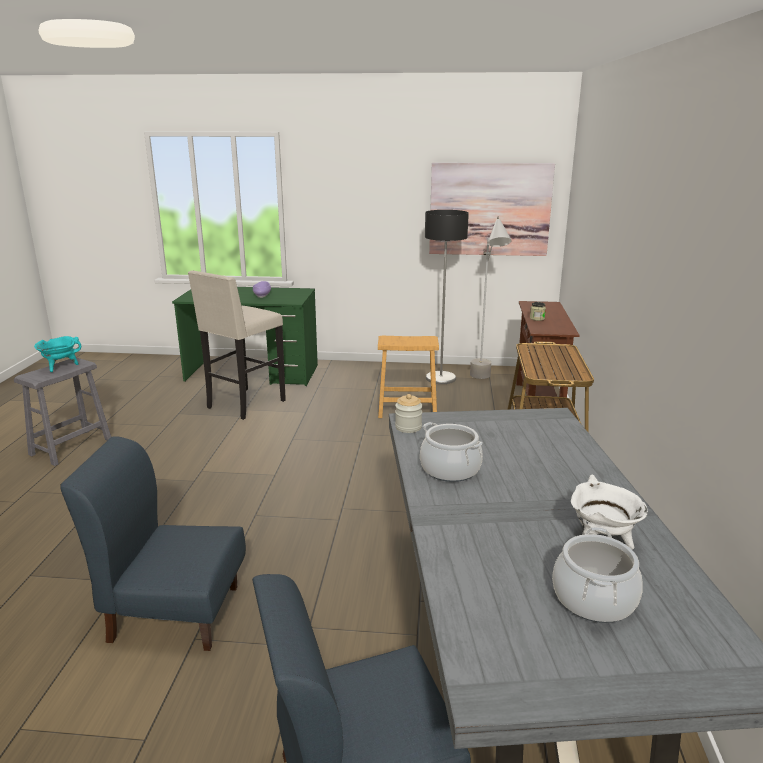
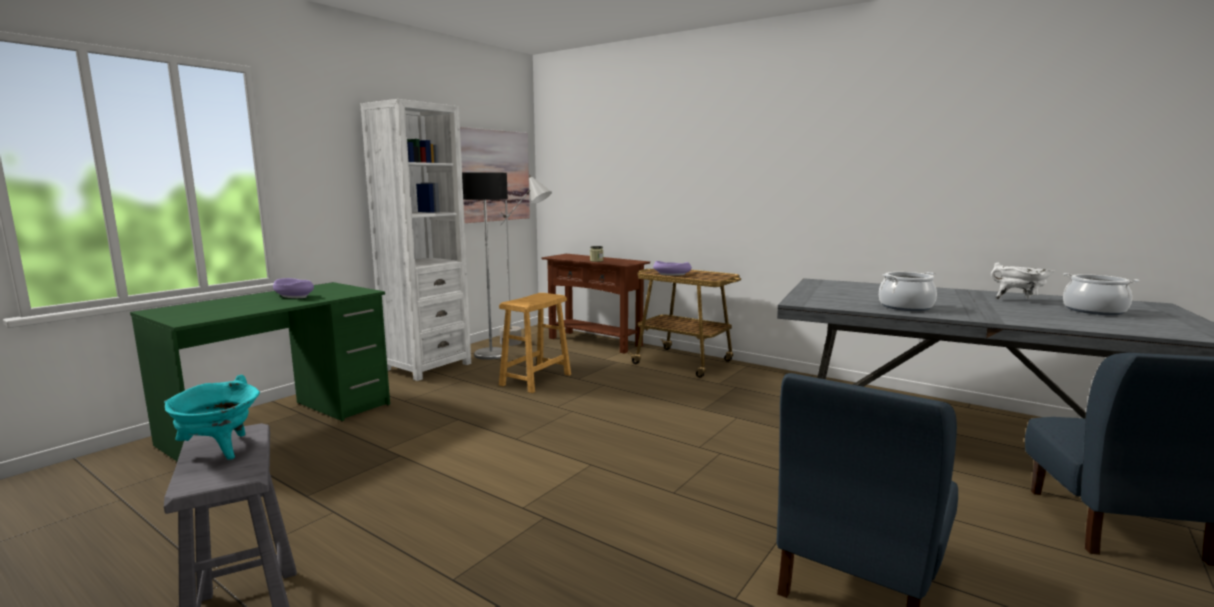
camera: 60 degrees left, 10 degrees down
(244, 405) = (371, 446): beige stool -> none
(385, 370) = (427, 366): none -> white bookcase
(408, 427) = (815, 304): jar -> none
(537, 356) = (672, 274): none -> purple bowl

